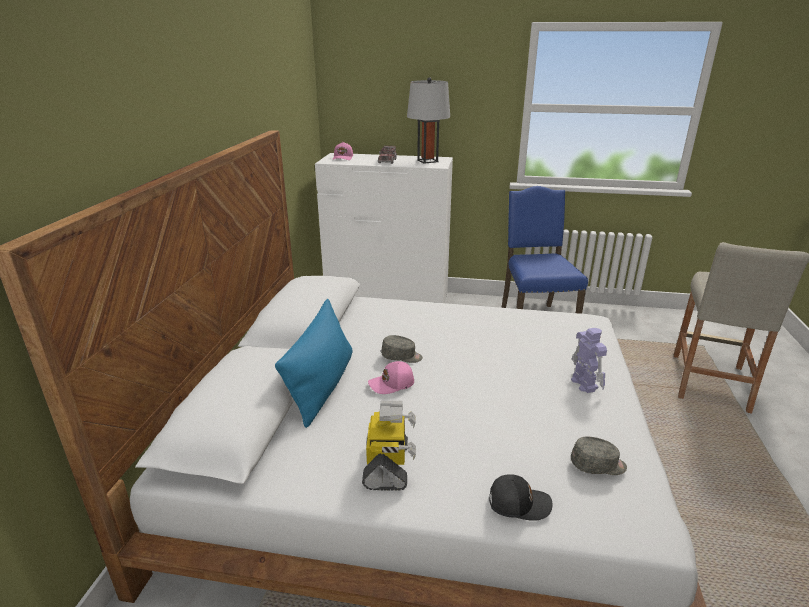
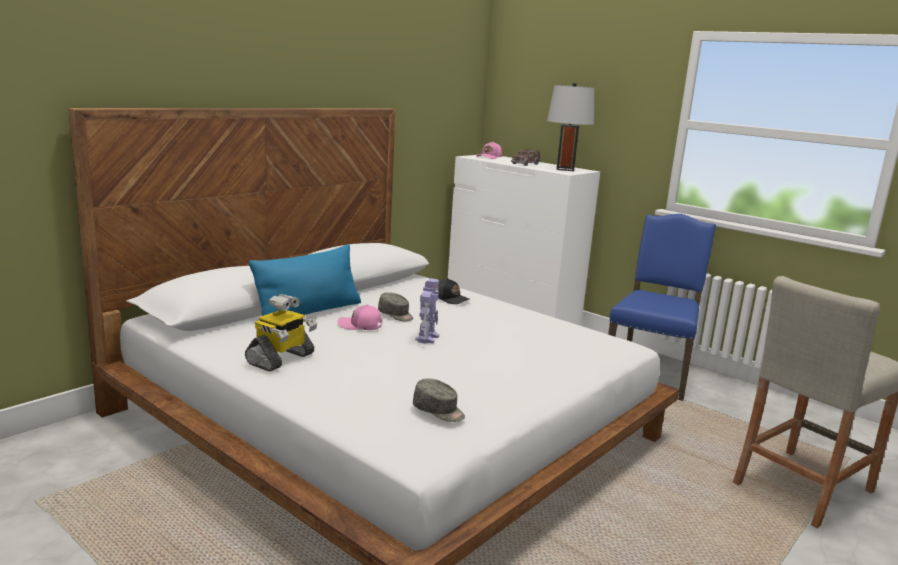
camera: 30 degrees right, 10 degrees down
(518, 503) = (338, 405): black cap -> black cap (451, 299)
(583, 383) = (530, 375): toy robot -> toy robot (427, 338)

